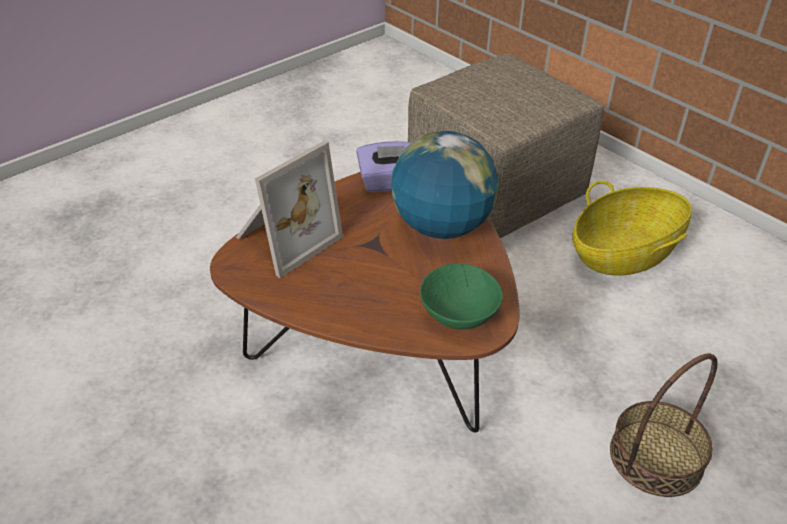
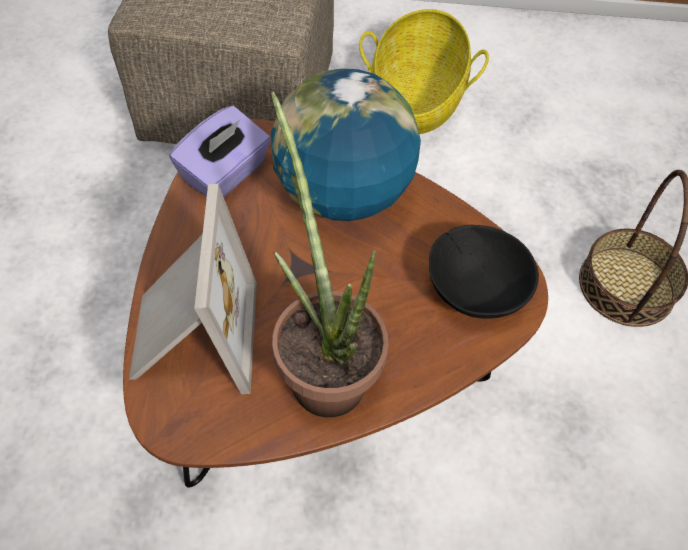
camera: 45 degrees left, 15 degrees up
(327, 291) = (322, 368): none -> potted plant
(459, 313) = (475, 288): green bowl -> black bowl

